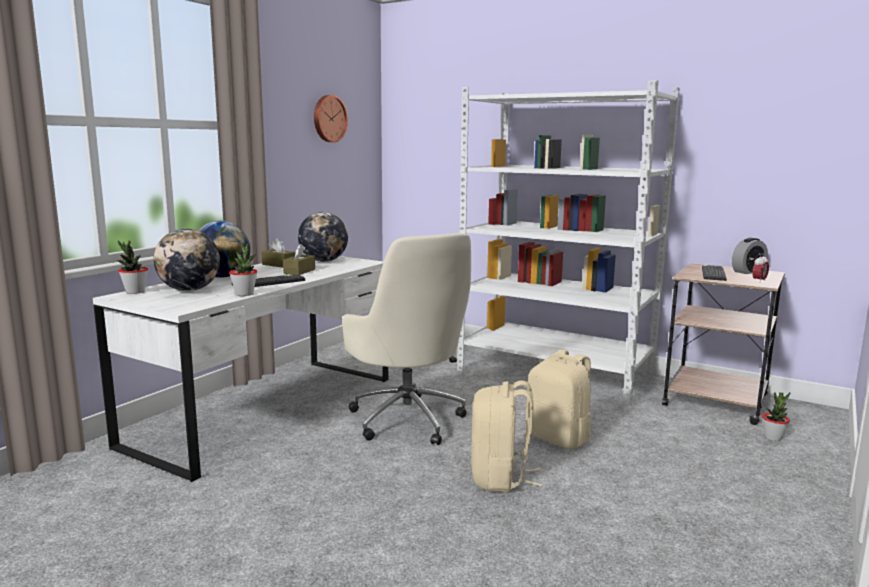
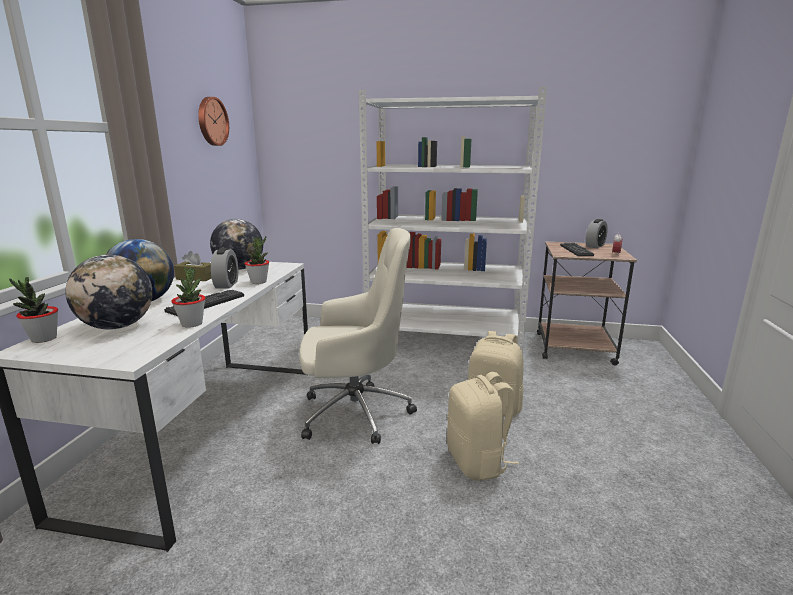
camera: 20 degrees left, 5 degrees up
(299, 271) = (226, 284): brown tissue box -> alarm clock
(408, 420) = (356, 414): beige office chair -> beige office chair turned 45 degrees counterclockwise
(773, 437) = (635, 374): potted plant -> potted plant (259, 282)

